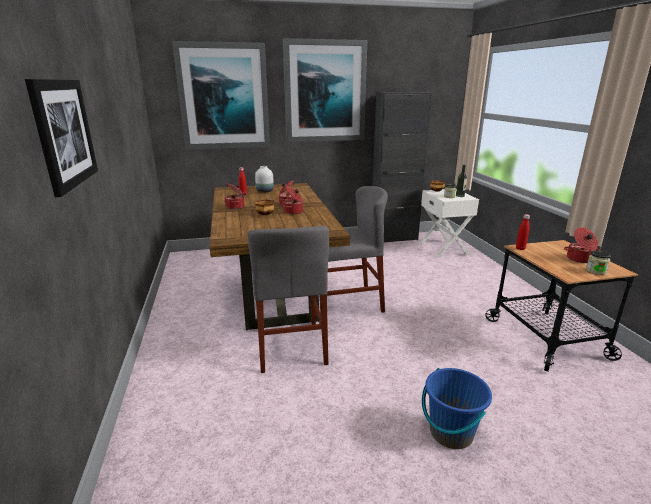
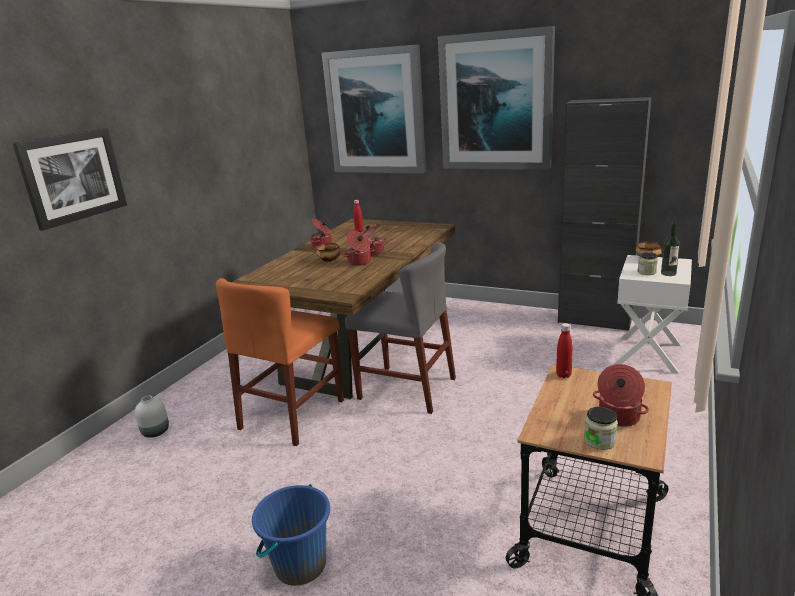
camera: 40 degrees right, 0 degrees up
(264, 191) = (386, 230): white vase -> white vase (155, 431)
(290, 346) = (292, 414): grey chair -> orange chair

